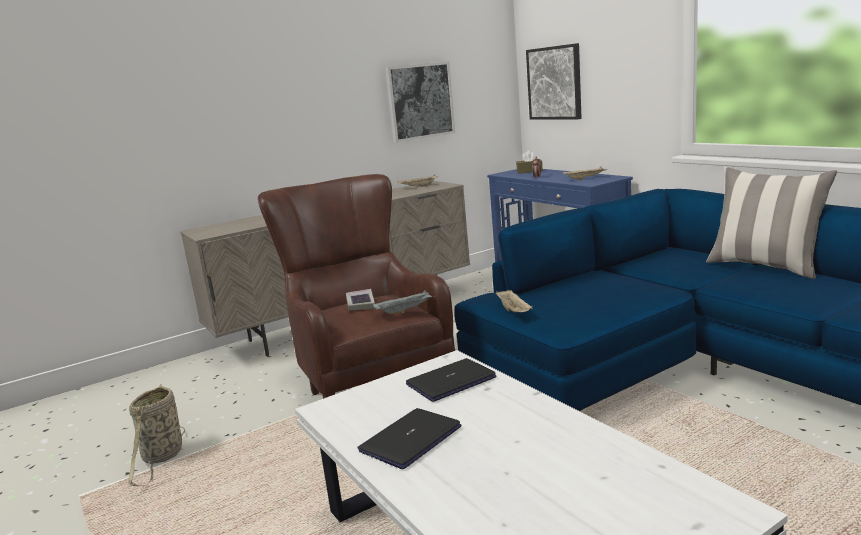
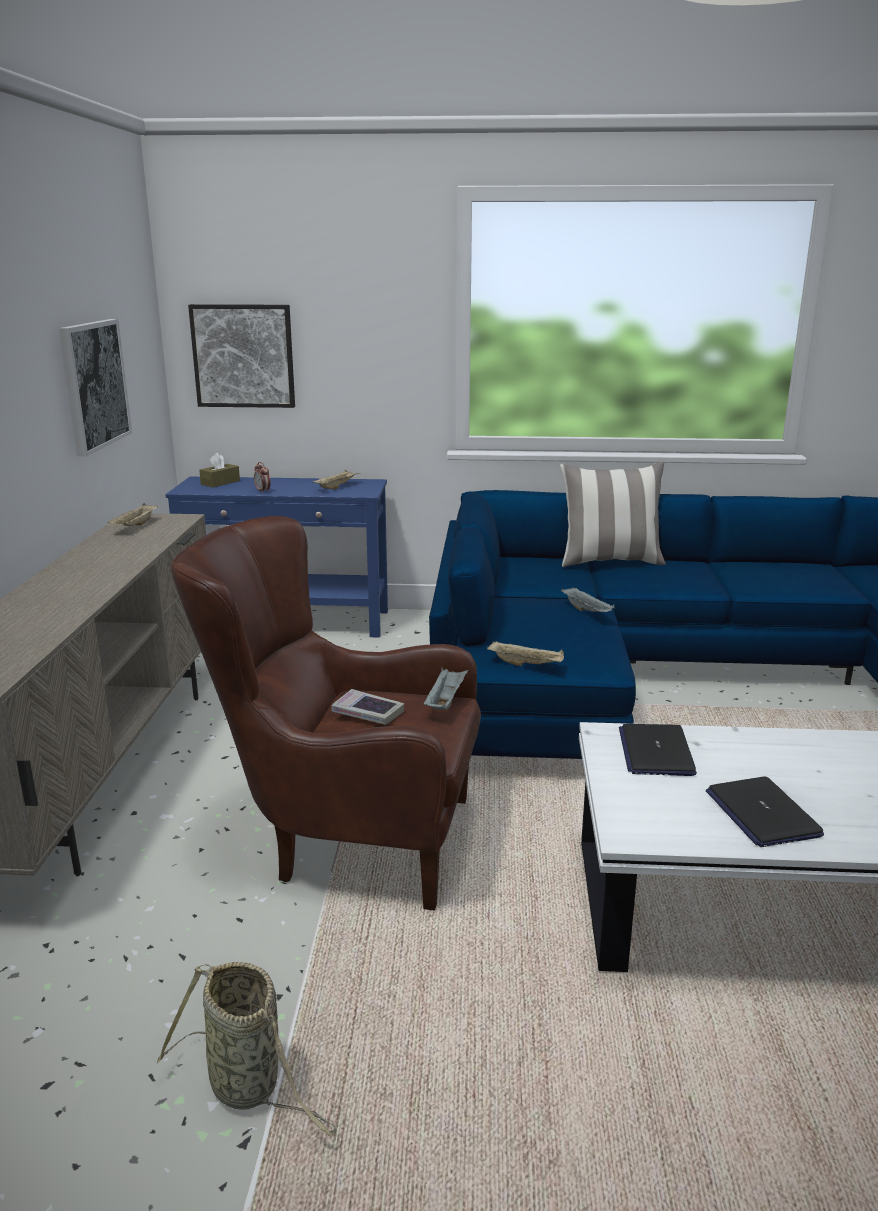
camera: 55 degrees left, 5 degrees up
(646, 294) = (587, 611): none -> grey tray

